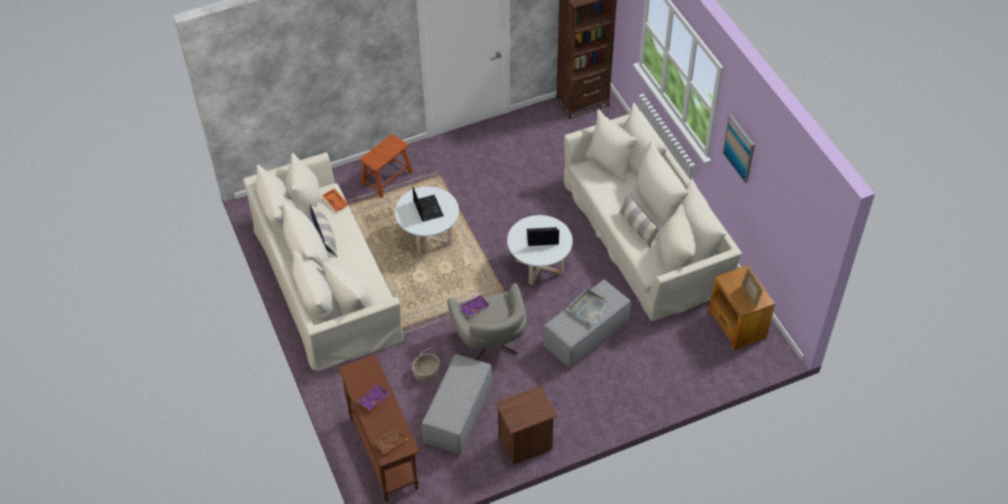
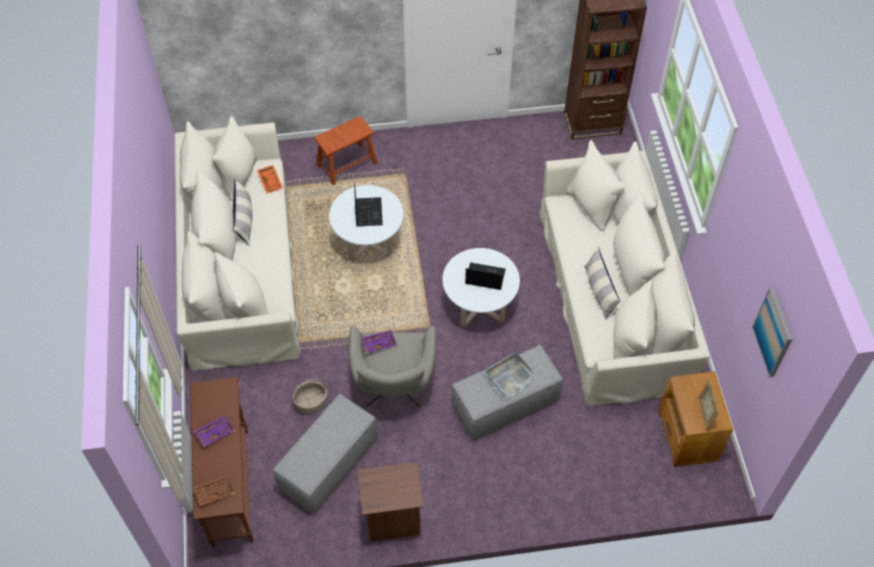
camera: 15 degrees right, 5 degrees up
(739, 148) = (736, 231): picture -> picture (773, 332)

